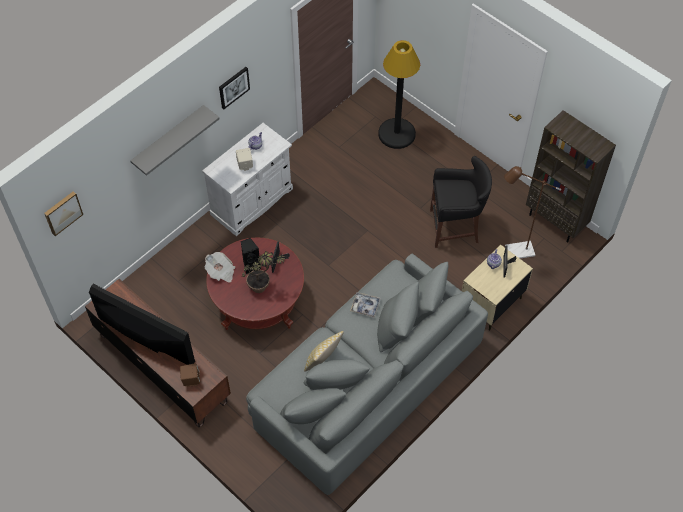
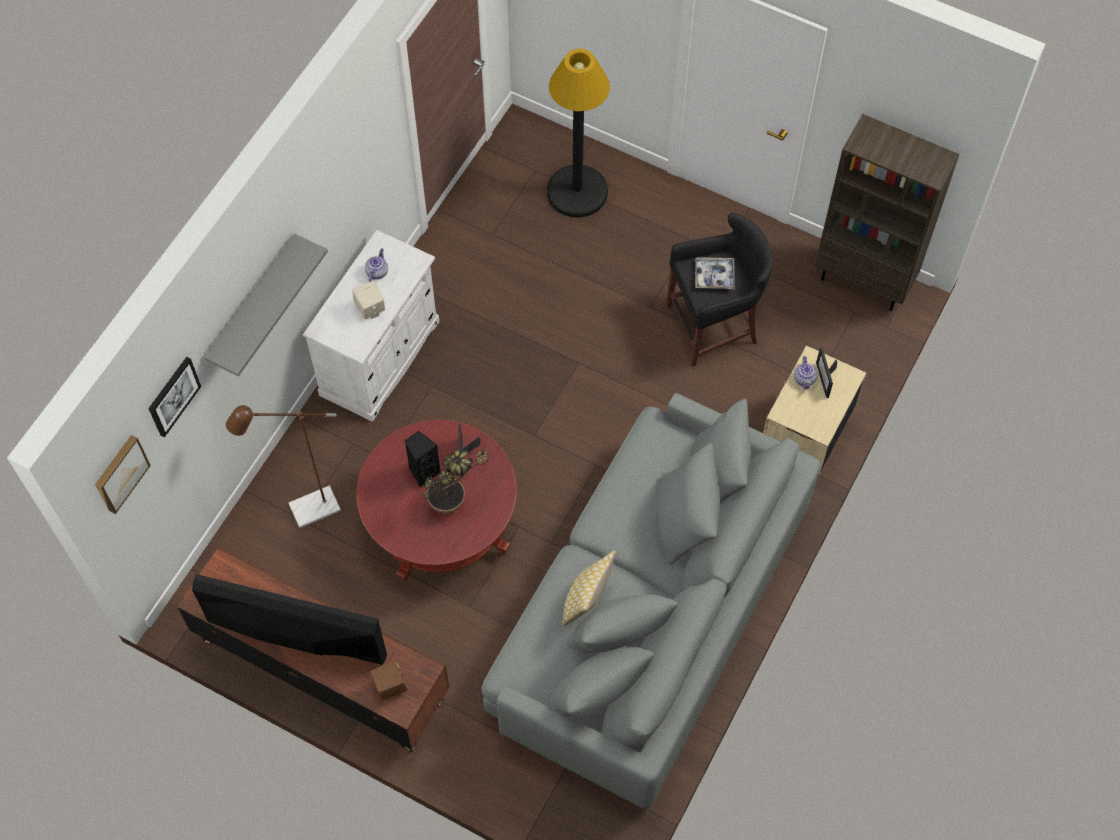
camera: 15 degrees left, 5 degrees up
(221, 272) = (378, 494): newspaper -> none
(233, 87) = (331, 190): picture -> picture (173, 396)
(365, 306) = (626, 495): tray -> tray (714, 276)
(514, 252) = (815, 345): brown floor lamp -> brown floor lamp (306, 511)

